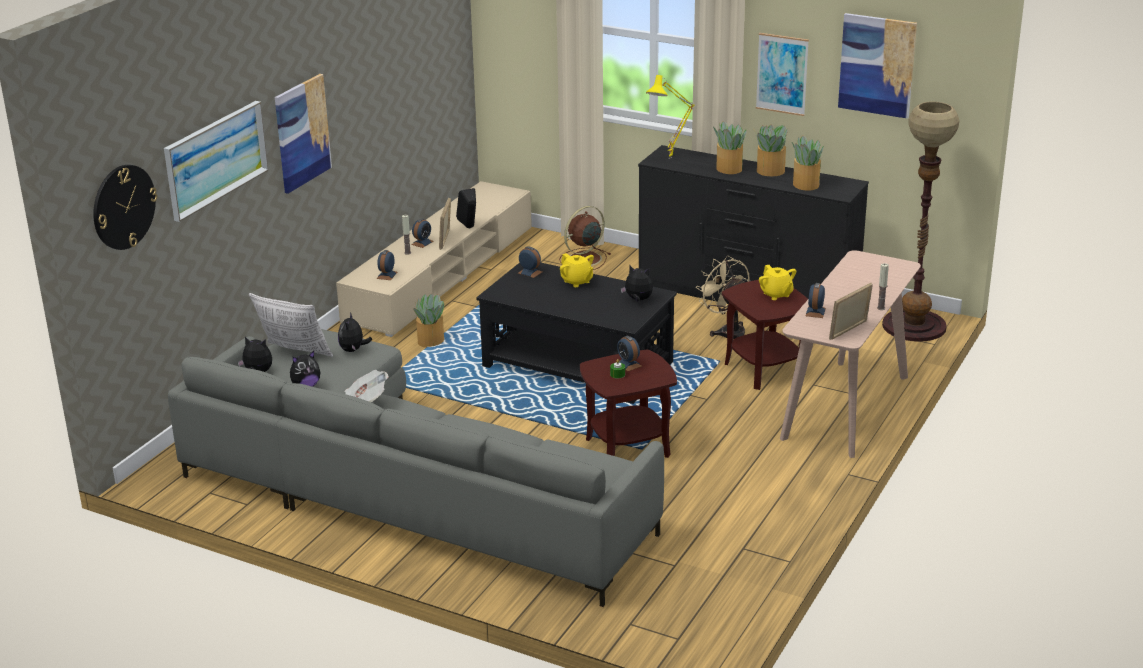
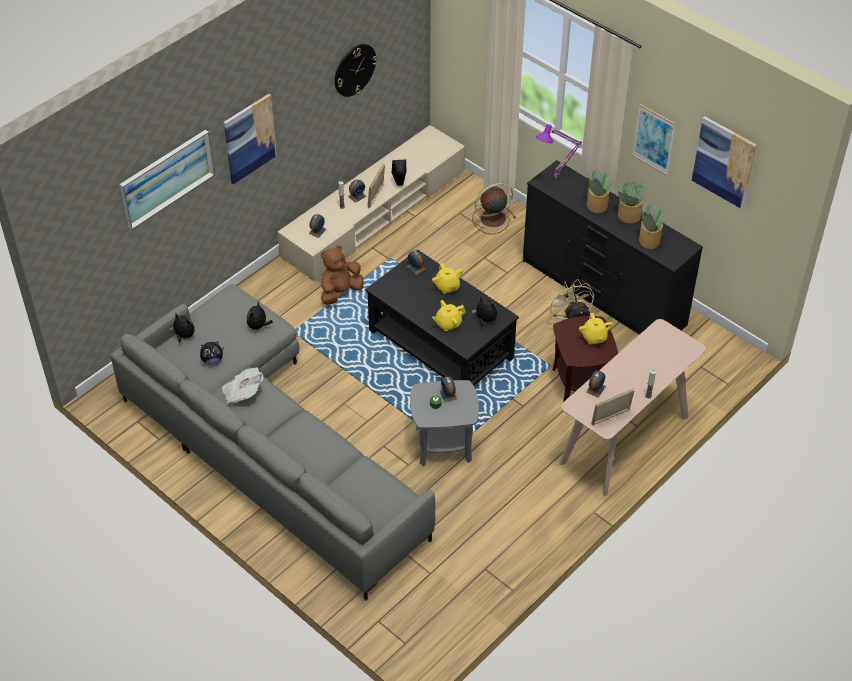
camera: 15 degrees right, 20 degrees up
(123, 207) = (83, 230): wall clock -> wall clock (354, 69)
(294, 355) = (215, 323): pillow -> none
(430, 341) = (340, 292): potted plant -> brown plush toy
(595, 309) = (448, 323): none -> yellow teapot
(627, 447) = (443, 445): brown side table -> grey side table
(671, 158) = (556, 181): yellow table lamp -> purple table lamp
(914, 326) = (721, 359): floor lamp -> none

